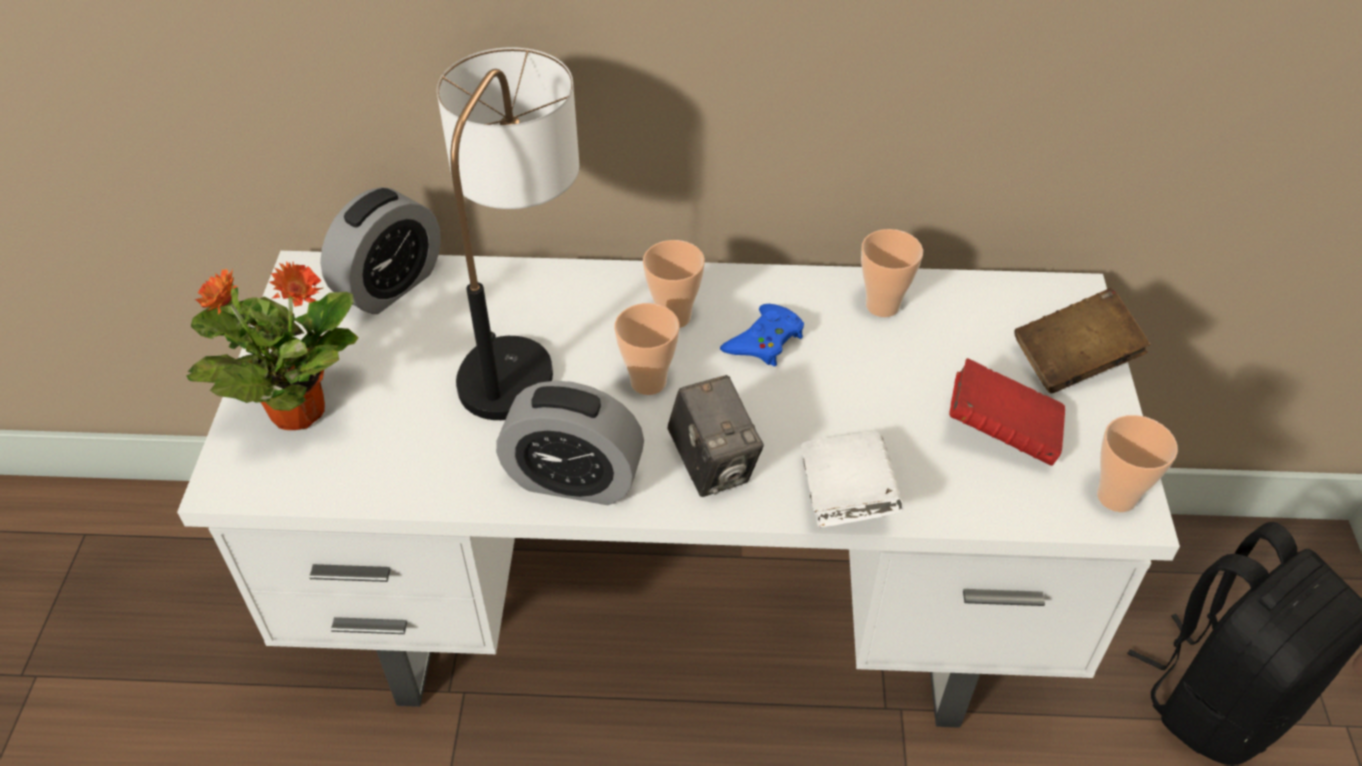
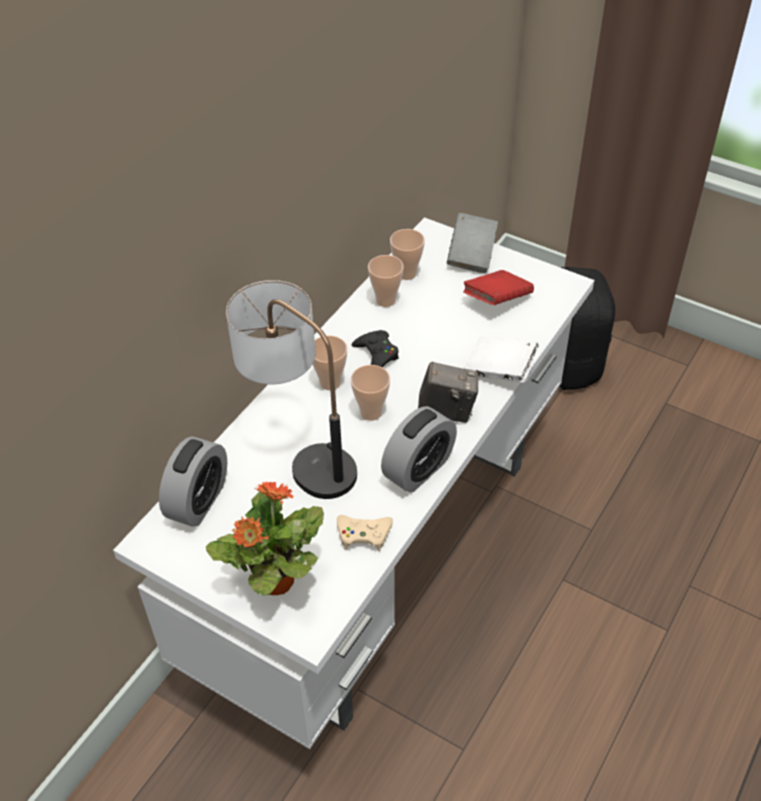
camera: 60 degrees left, 0 degrees up
(390, 285) = (198, 501): alarm clock -> alarm clock turned 45 degrees clockwise
(419, 467) = (363, 534): none -> beige game controller
(764, 341) = (376, 354): blue game controller -> black game controller
(1073, 361) = (471, 255): brown book -> grey book
(1116, 497) = (557, 284): cup -> cup (407, 273)

